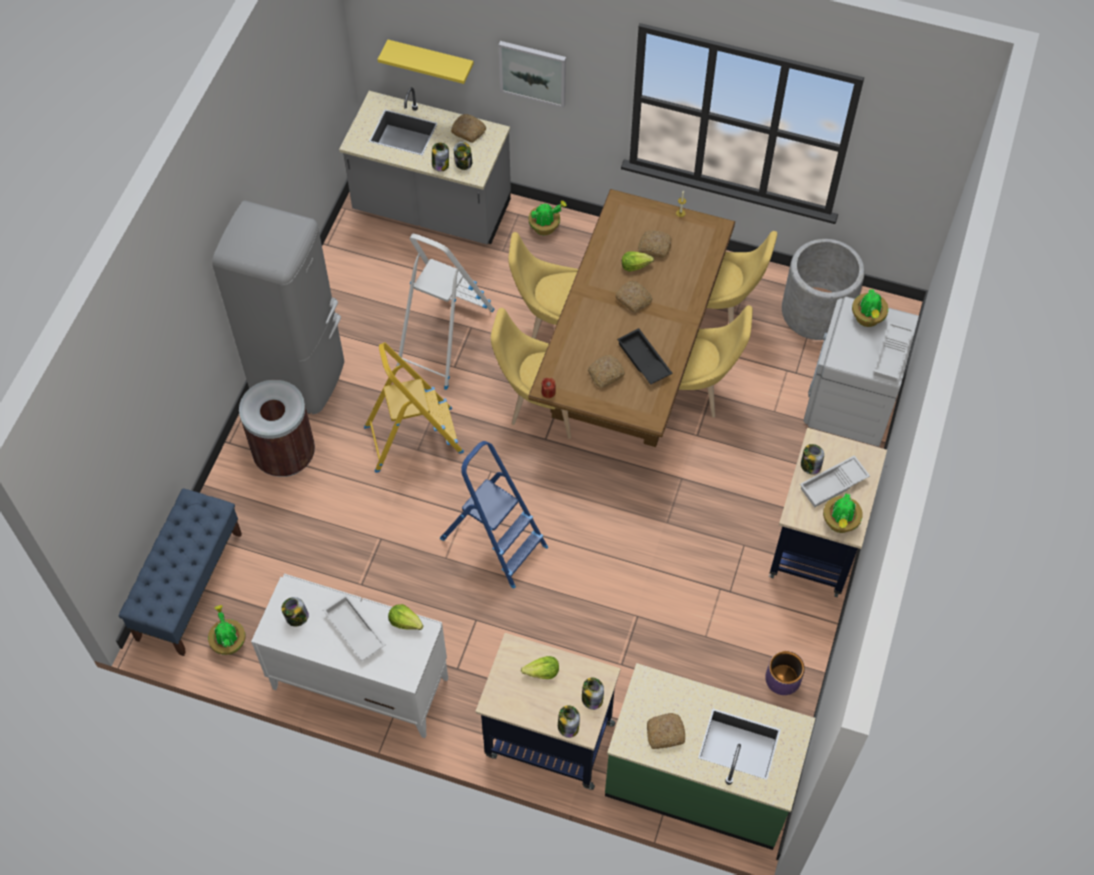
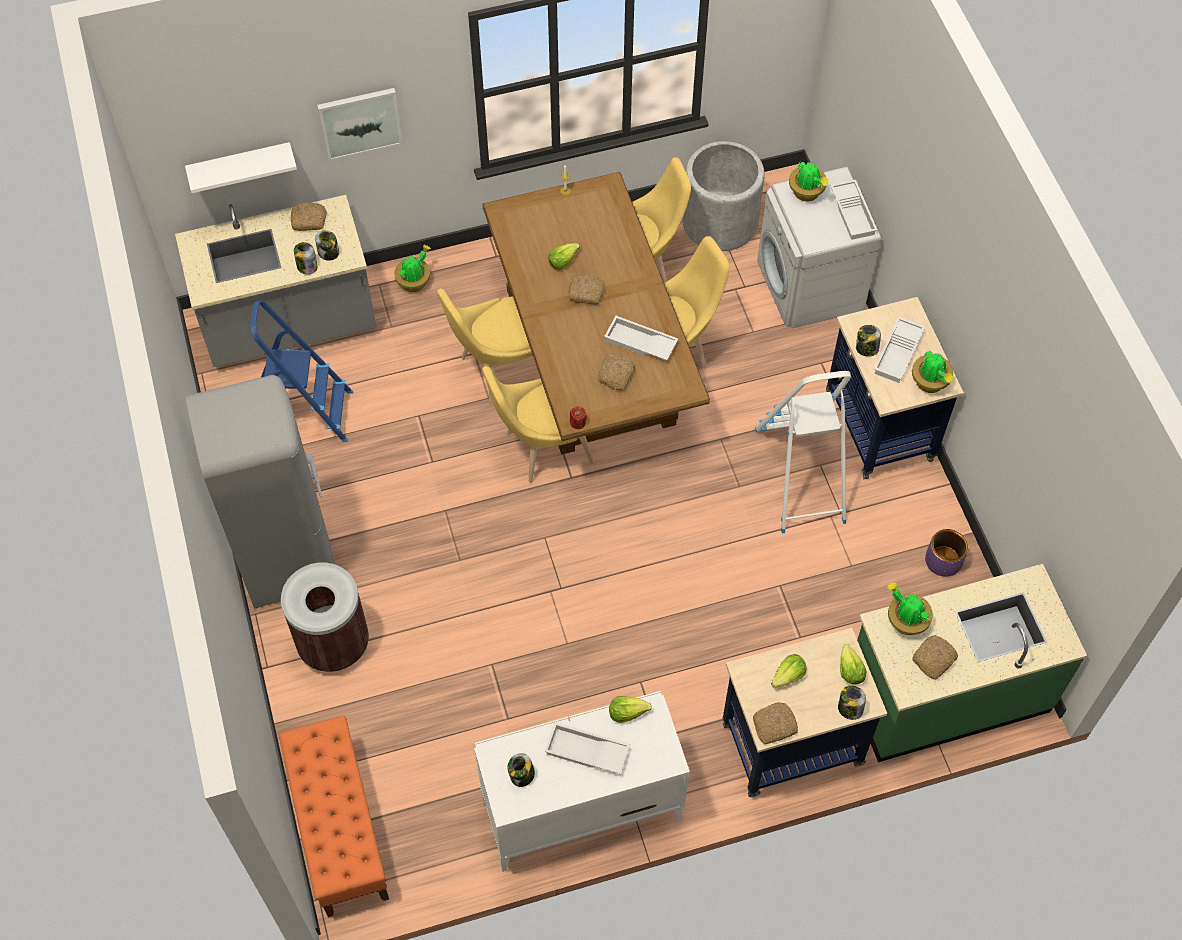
camera: 35 degrees left, 0 degrees up
(189, 585) = (339, 828): blue bench -> orange bench
(229, 641) = (423, 856): potted plant -> potted plant (905, 621)
(415, 439) = (449, 551): yellow step ladder -> none
(431, 60) = (240, 165): yellow shelf -> white shelf
(446, 338) = (402, 439): white step ladder -> white step ladder (799, 474)
(494, 543) = (601, 601): blue step ladder -> blue step ladder (302, 415)
(592, 698) = (849, 670): jar -> lettuce
(643, 360) = (639, 343): black tray -> white tray
(654, 247) = (566, 235): bread -> bread (774, 726)

